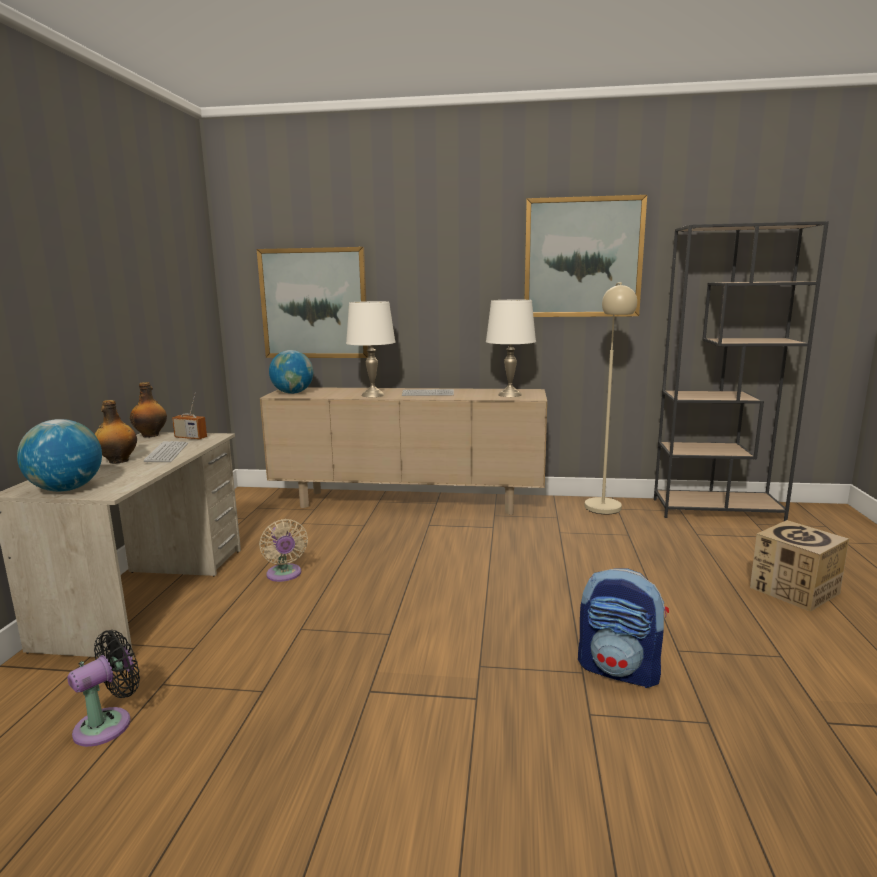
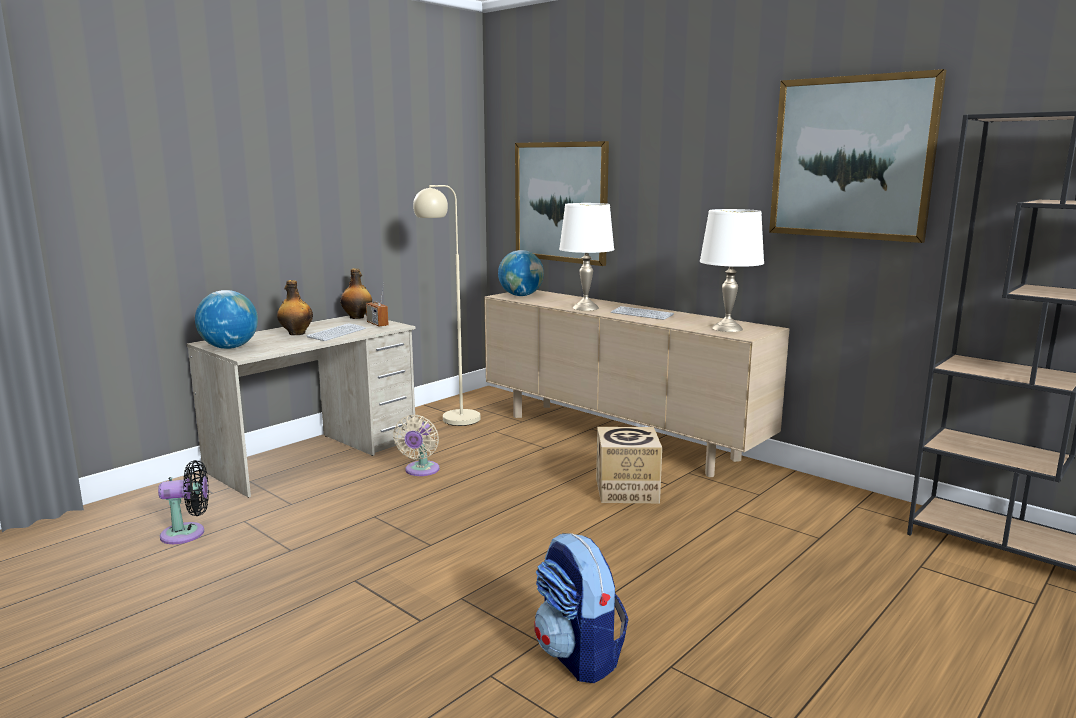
camera: 35 degrees right, 0 degrees up
(604, 512) = (831, 505): beige floor lamp -> beige floor lamp (452, 422)
(794, 590) = (948, 673): cardboard box -> cardboard box (626, 490)

